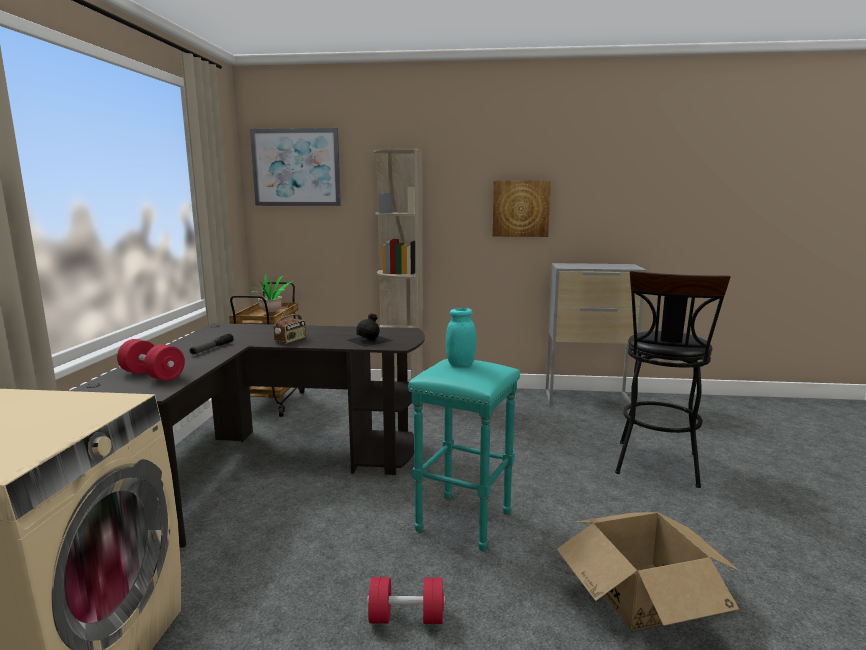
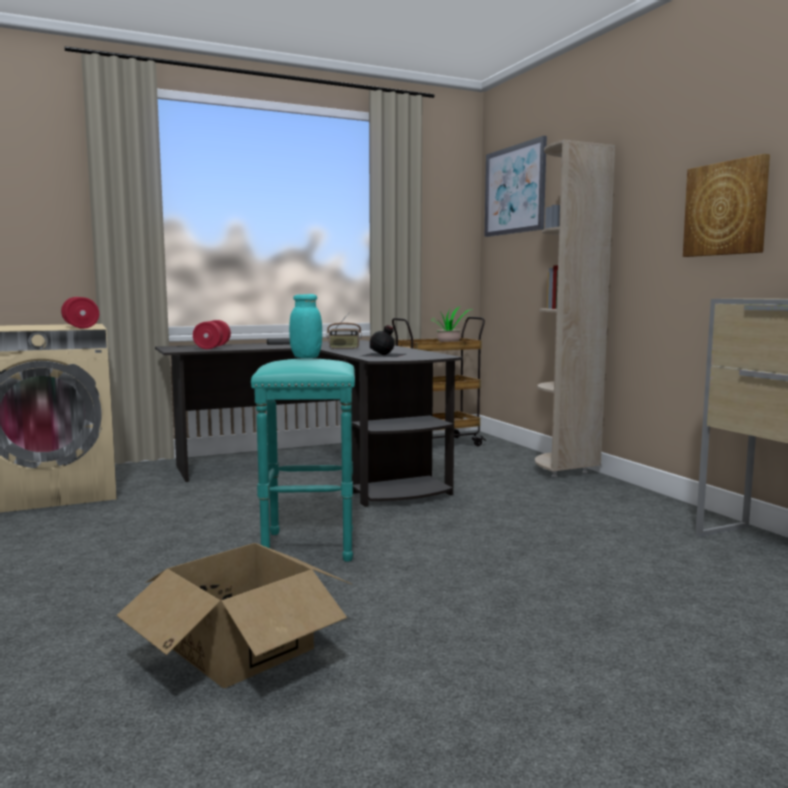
camera: 60 degrees right, 5 degrees down
(406, 617) = (140, 555): red dumbbell -> red dumbbell (80, 327)
(657, 467) = (612, 629): black stool -> none

